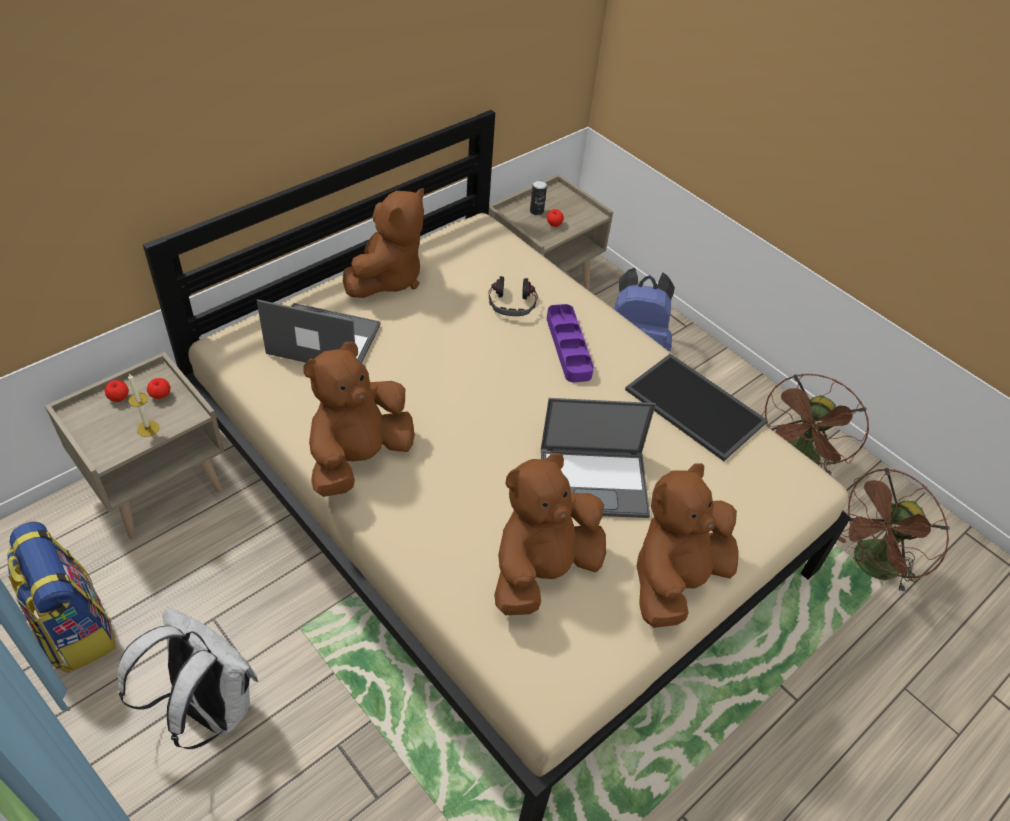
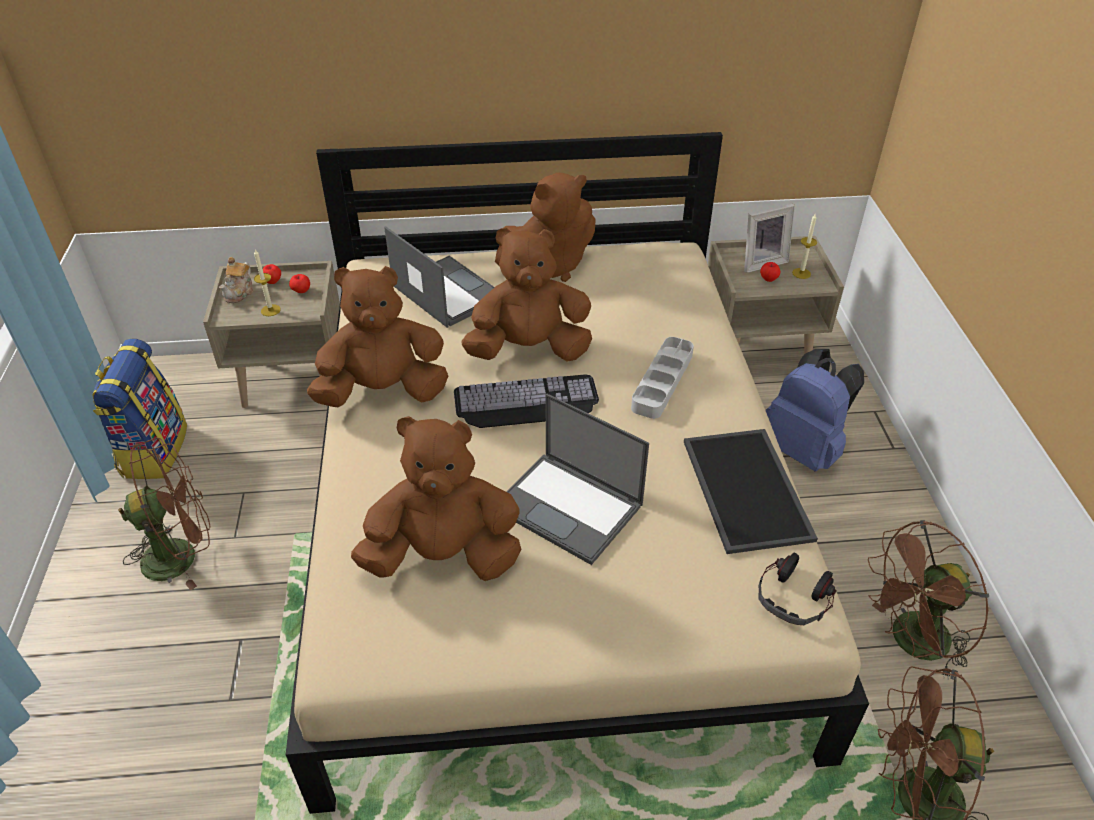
camera: 40 degrees right, 5 degrees down
(94, 424) = (240, 292): none -> teapot
(207, 708) = (181, 554): white backpack -> brown fan
(486, 412) = (526, 403): none -> keyboard
(512, 303) = (642, 324): headphones -> headphones (794, 597)
(536, 211) = (761, 262): can -> picture frame
(568, 346) = (662, 381): purple tray -> grey tray
(572, 210) = (801, 273): none -> candle
(675, 579) = (562, 633): brown plush toy -> brown plush toy (529, 350)

